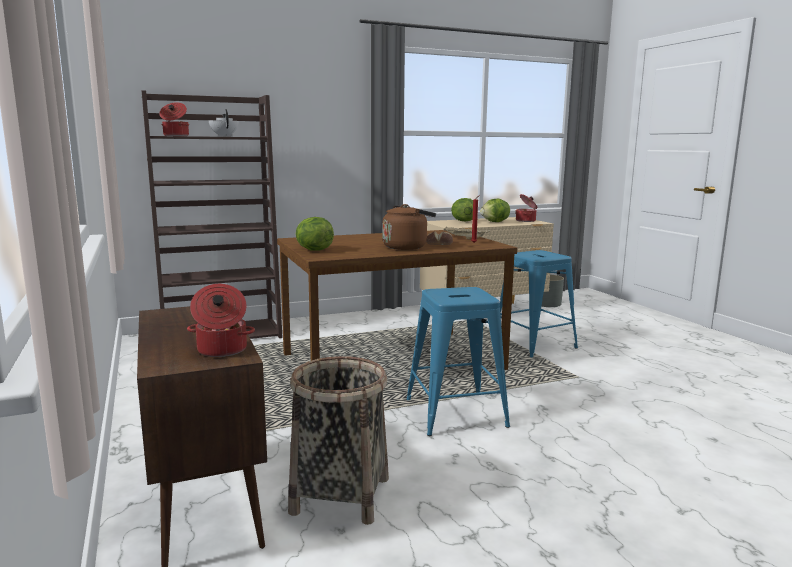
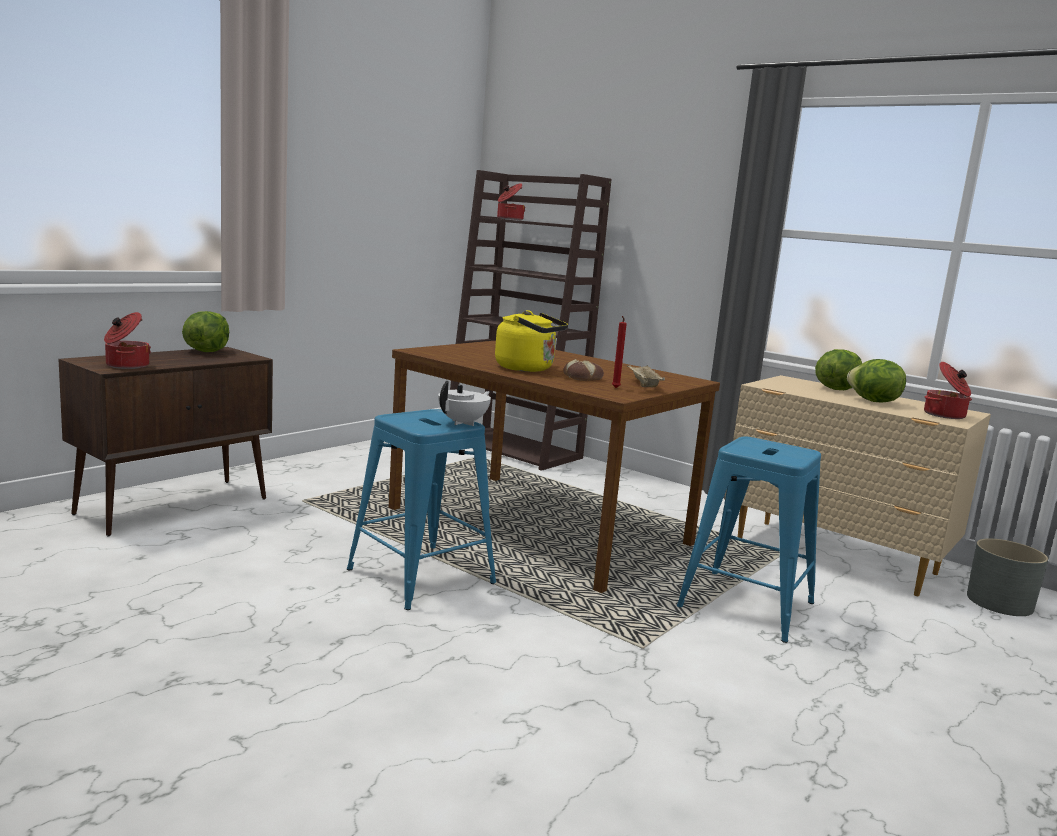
camera: 60 degrees right, 0 degrees up
(224, 136) = (549, 222): white teapot -> white teapot (463, 423)
(313, 250) = (451, 348): lettuce -> lettuce (206, 351)
(340, 495) = (200, 548): basket -> none
(407, 247) = (528, 369): brown kettle -> yellow kettle

